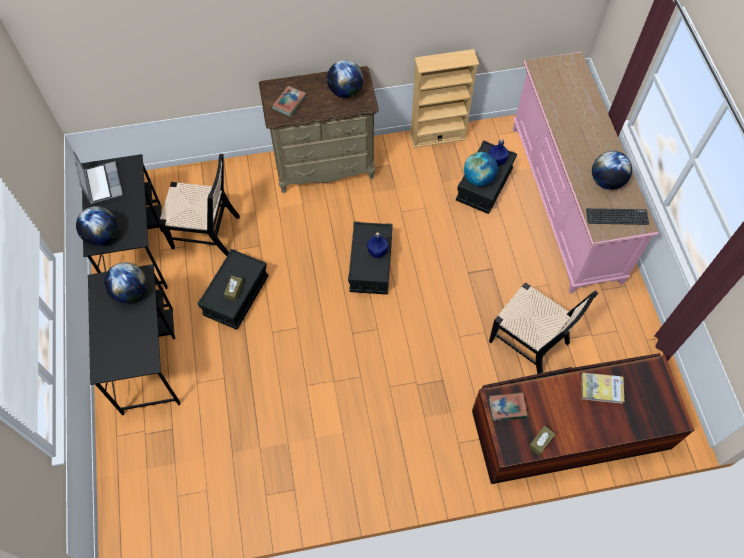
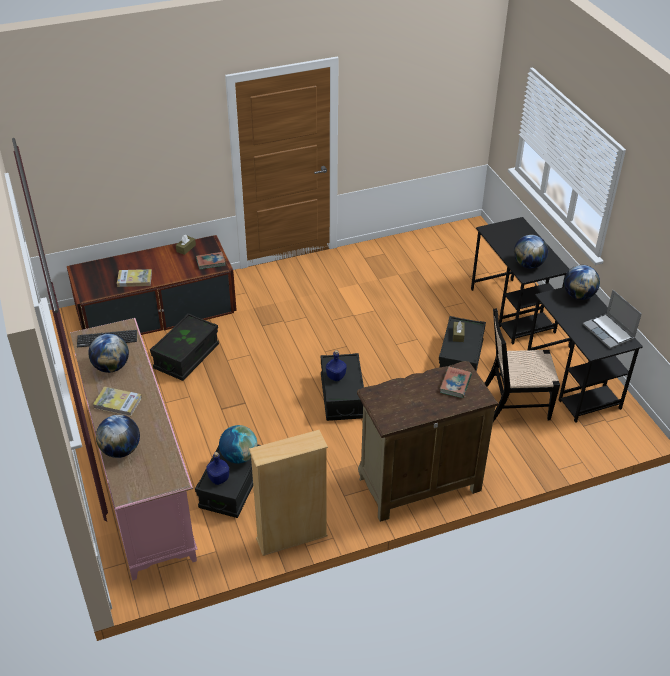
camera: 170 degrees right, 20 degrees down
(345, 91) = (398, 403): globe -> globe (121, 450)
(529, 343) = (186, 357): chair -> black storage box
(594, 141) = (118, 403): none -> book

